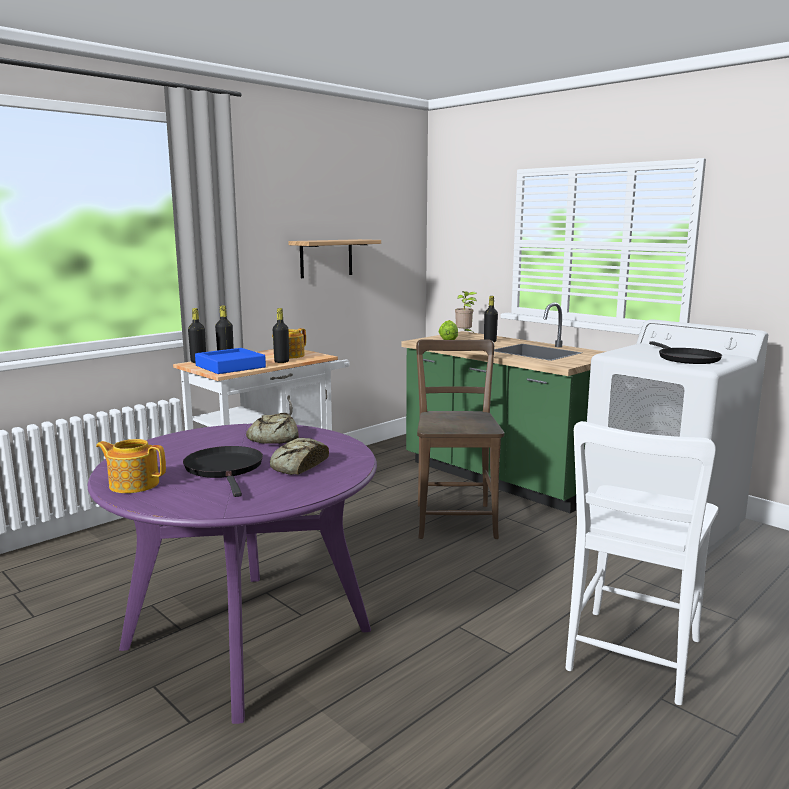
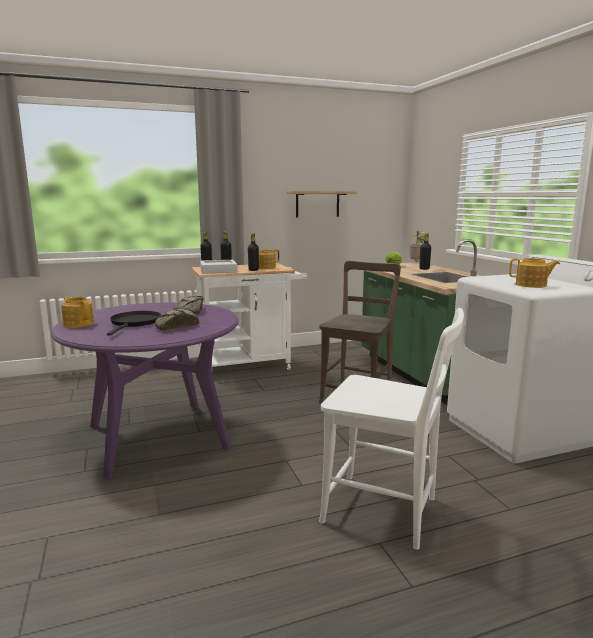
camera: 25 degrees right, 0 degrees up
(230, 366) = (218, 270): blue tray -> grey tray
(631, 659) = (386, 512): white chair -> white chair turned 120 degrees counterclockwise
(686, 359) = (531, 285): black frying pan -> teapot

